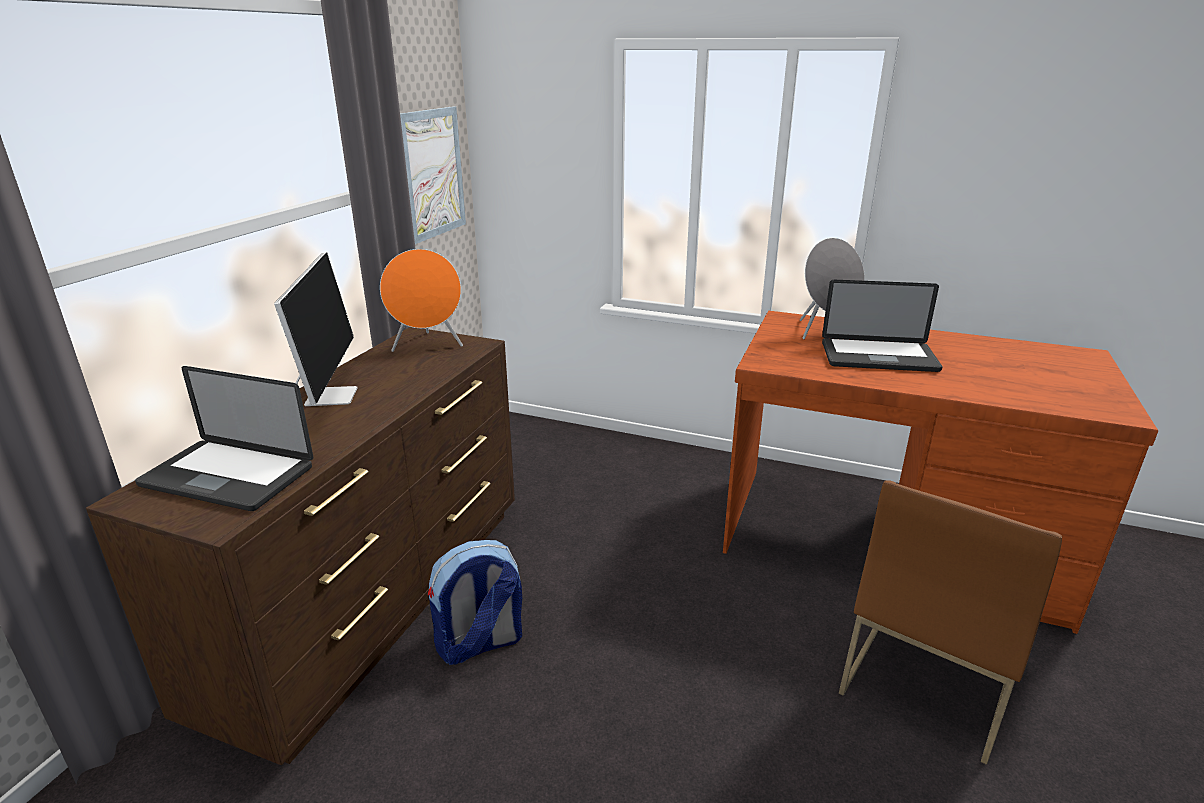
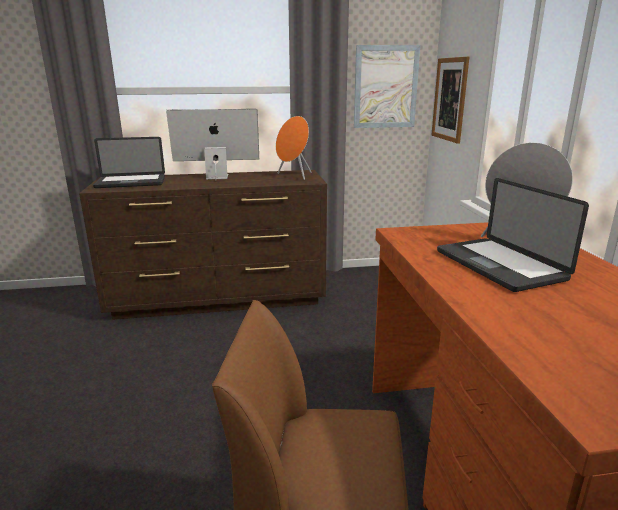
camera: 60 degrees right, 5 degrees down
(228, 476) = (131, 182): laptop -> laptop turned 90 degrees counterclockwise
(330, 396) = (216, 177): monitor -> monitor turned 150 degrees counterclockwise
(480, 644) = (209, 334): backpack -> none
(525, 181) = (450, 99): none -> picture

